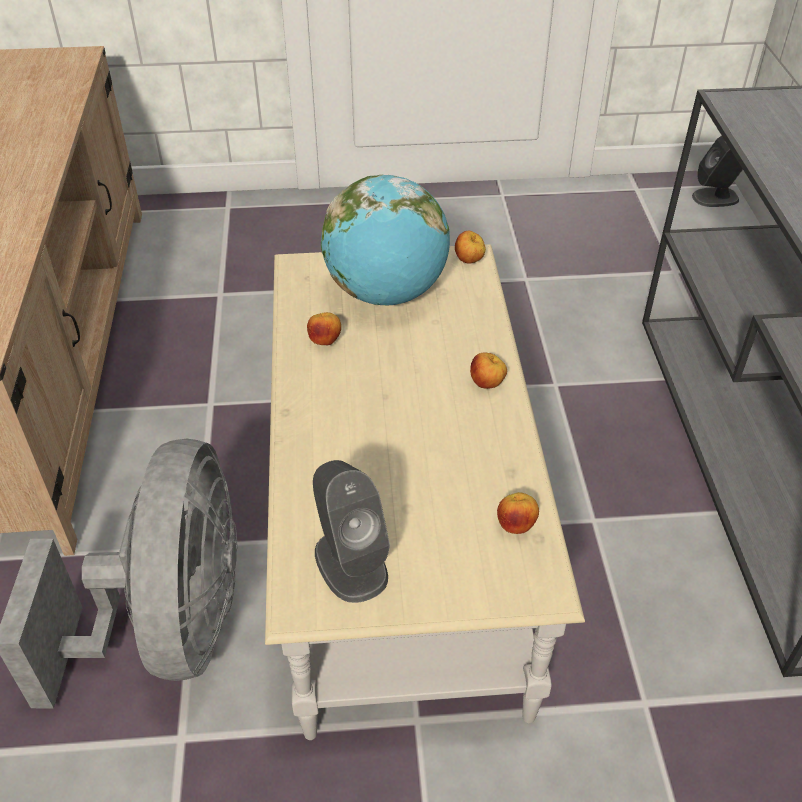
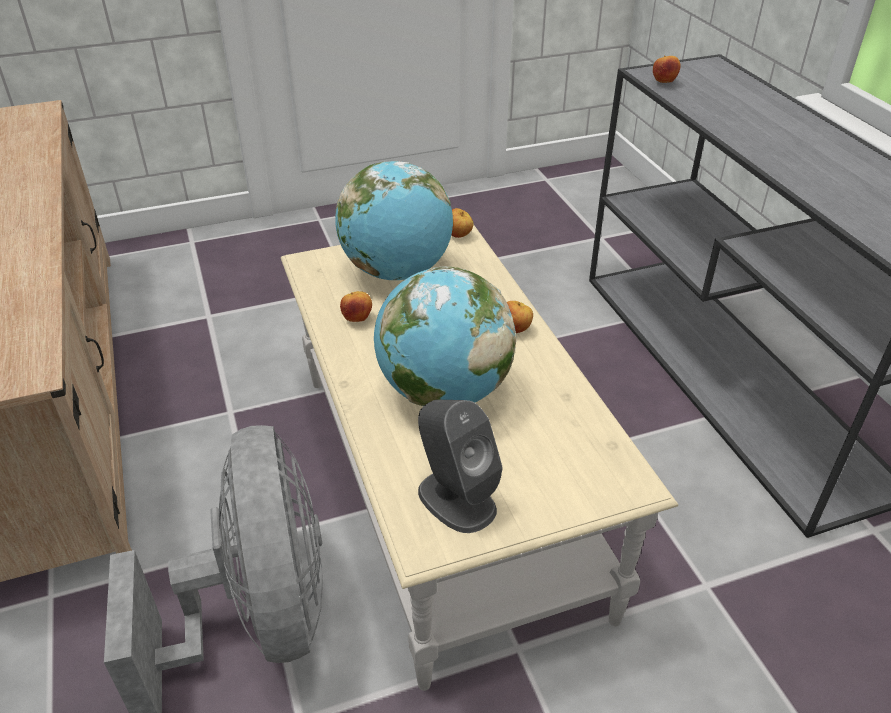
camera: 15 degrees left, 5 degrees down
(383, 441) = (444, 392): none -> globe
(516, 525) = (589, 438): apple -> apple (663, 82)
(716, 197) = (611, 177): grey speaker -> none

